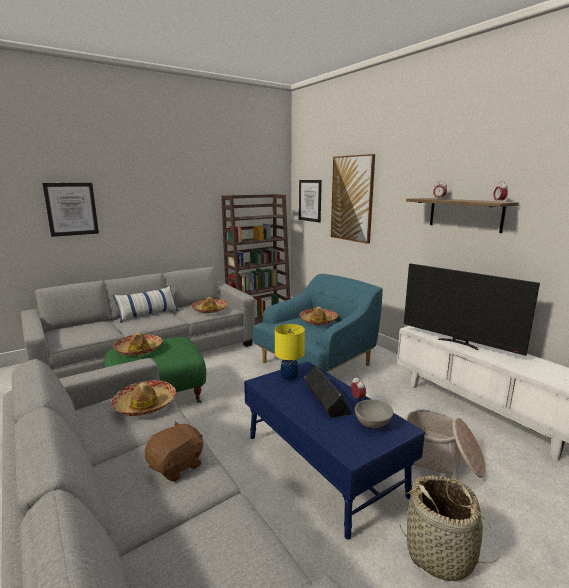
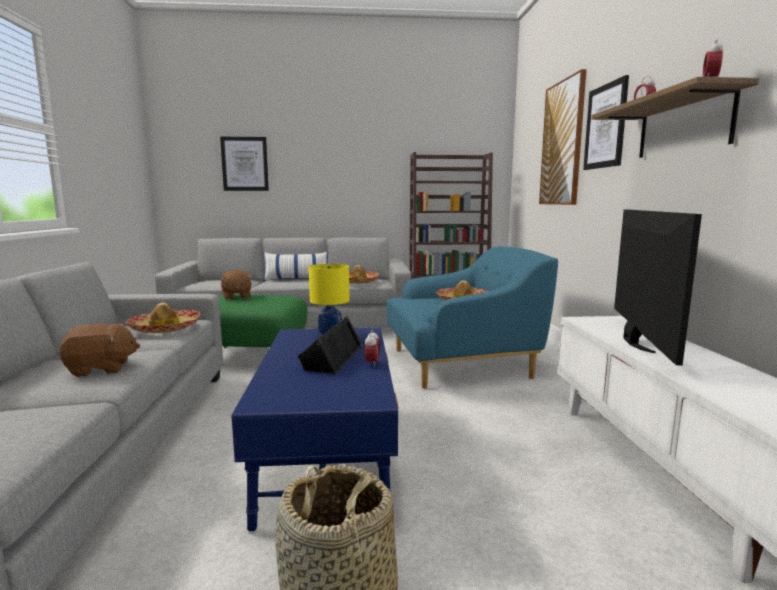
camera: 30 degrees right, 5 degrees down
(139, 350) = (236, 297): hat -> brown plush toy
(310, 200) = (526, 159): picture -> picture (605, 126)
(373, 424) = (342, 387): grey bowl -> none
(439, 459) = (496, 500): basket -> none
(459, 343) = (635, 341): television -> television turned 150 degrees counterclockwise

